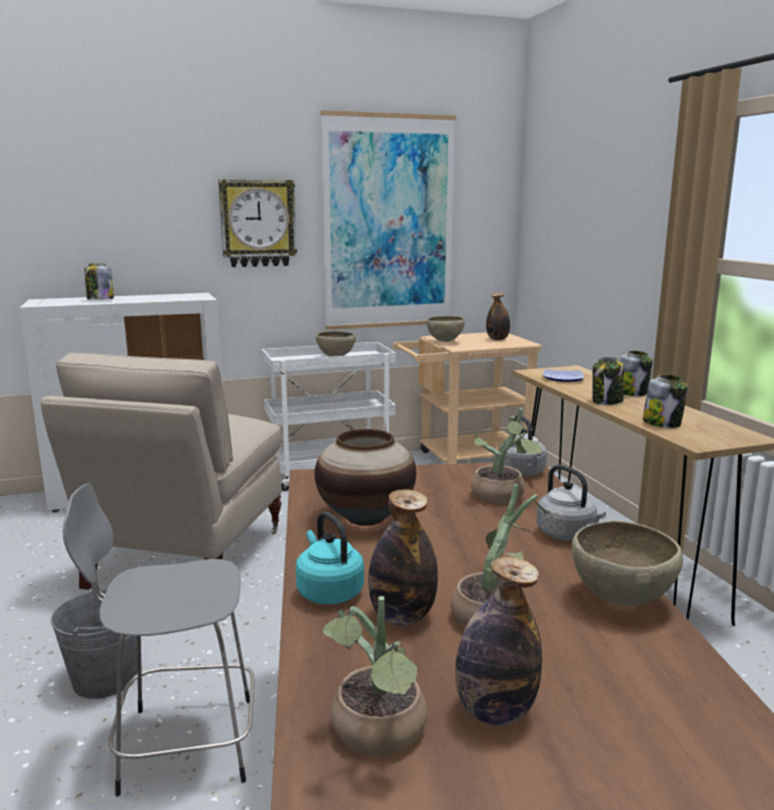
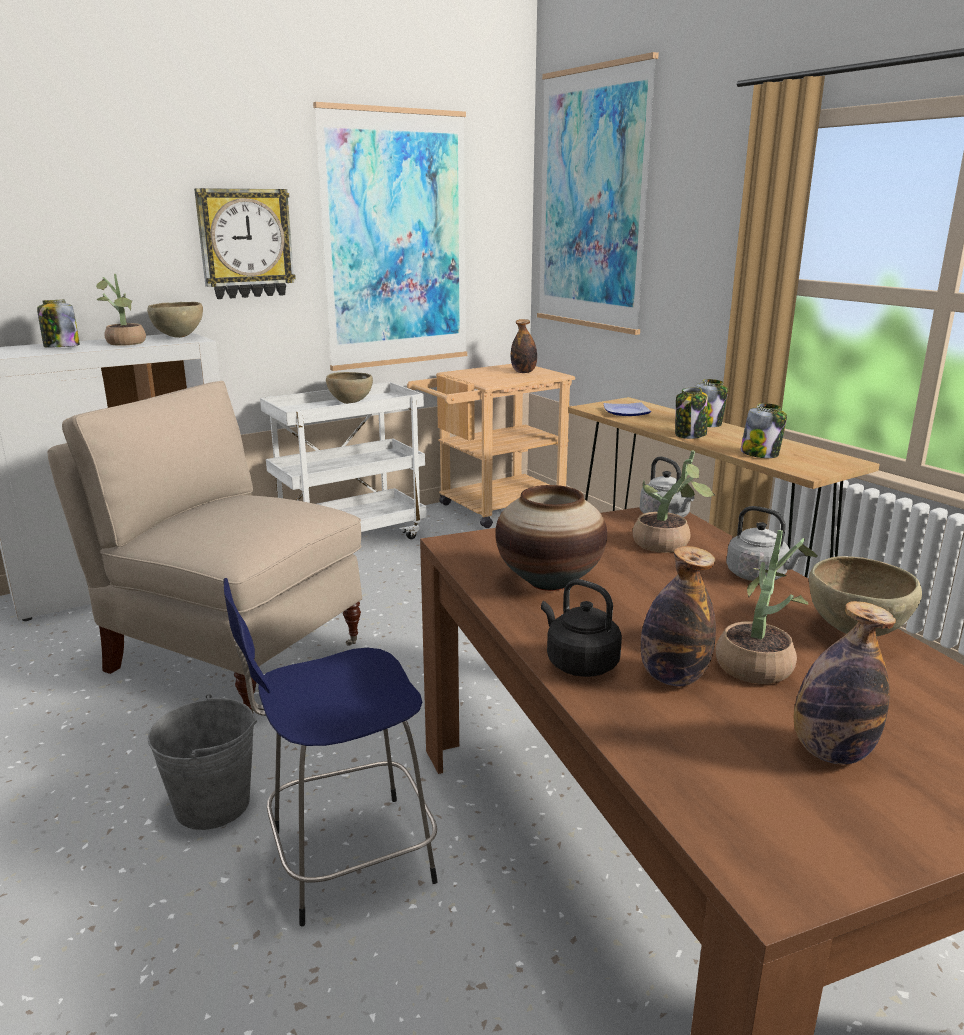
camera: 15 degrees left, 5 degrees up
(182, 744) = (345, 858): grey stool -> blue stool
(186, 559) = (232, 656): beige chair -> beige chair turned 120 degrees clockwise
(328, 591) = (579, 663): turquoise kettle -> black kettle
(377, 736) = (747, 794): potted plant -> potted plant (125, 343)
(445, 341) = (470, 377): brown bowl -> brown bowl (179, 337)
(562, 190) = (592, 201): none -> picture

